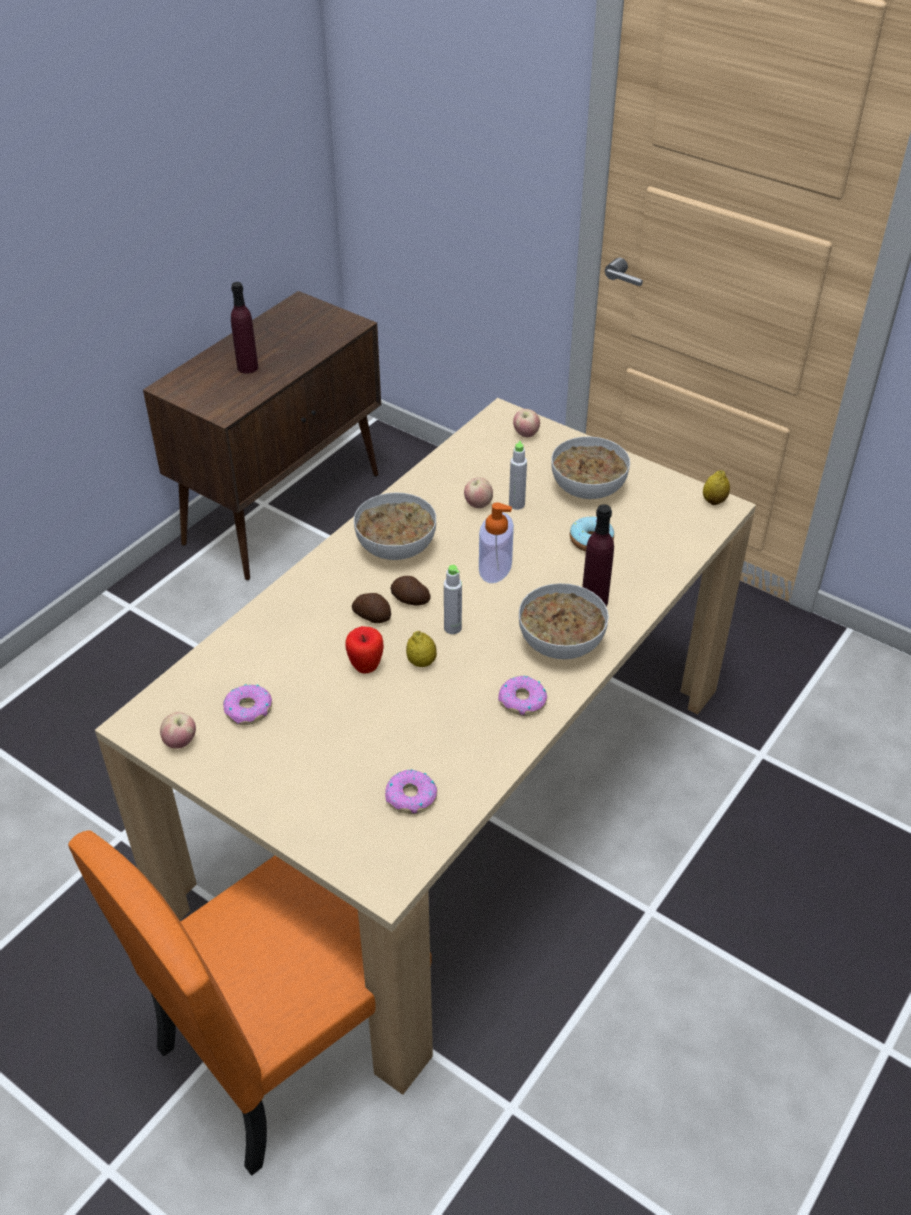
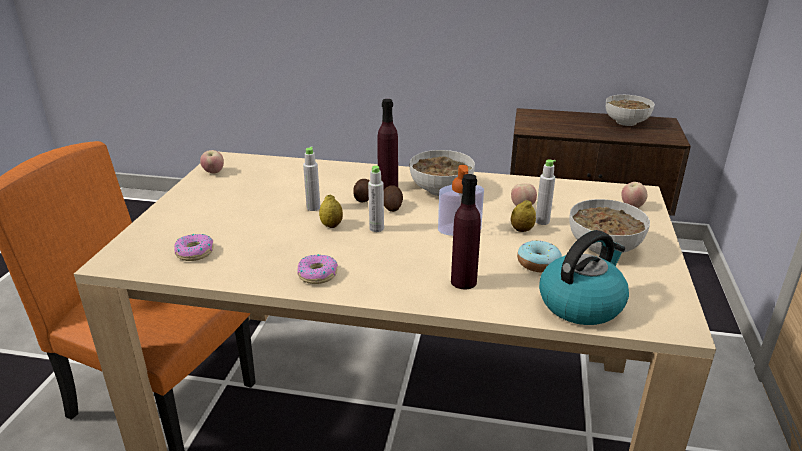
camera: 65 degrees right, 15 degrees down
(247, 367) = (577, 124): purple bottle -> purple bottle (388, 186)
(248, 710) = (250, 183): donut -> none
(366, 666) = (313, 208): apple -> grey bottle
(559, 643) = (397, 276): bowl -> bowl (625, 122)
(666, 544) = (581, 303): none -> kettle
(714, 501) = (681, 319): lemon -> lemon (522, 230)

